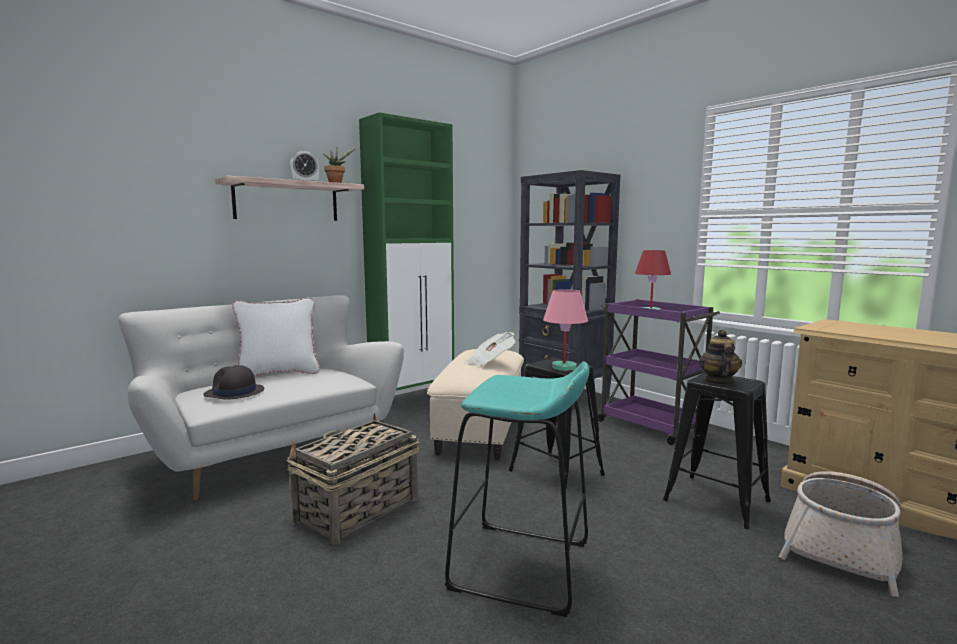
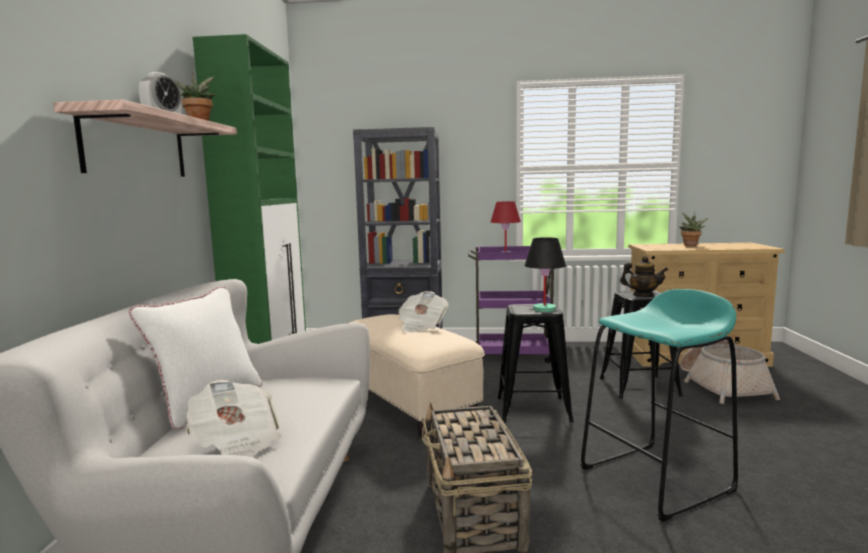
camera: 45 degrees left, 0 degrees up
(234, 393) = (236, 442): black hat -> newspaper
(564, 367) = (545, 309): pink table lamp -> black table lamp
(718, 381) = (643, 296): teapot -> teapot turned 150 degrees clockwise
(904, 333) = (690, 246): none -> potted plant

